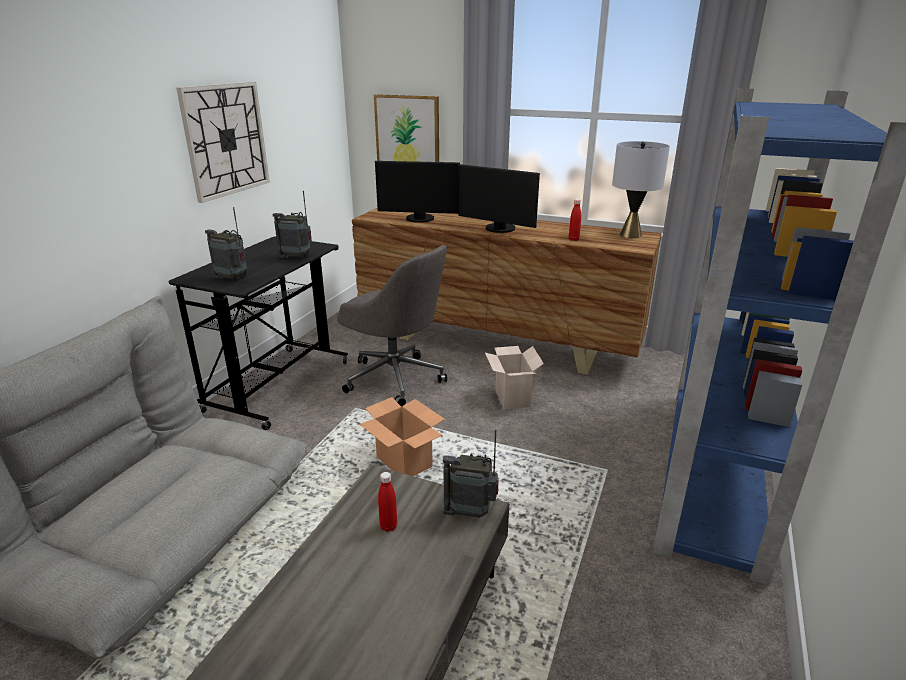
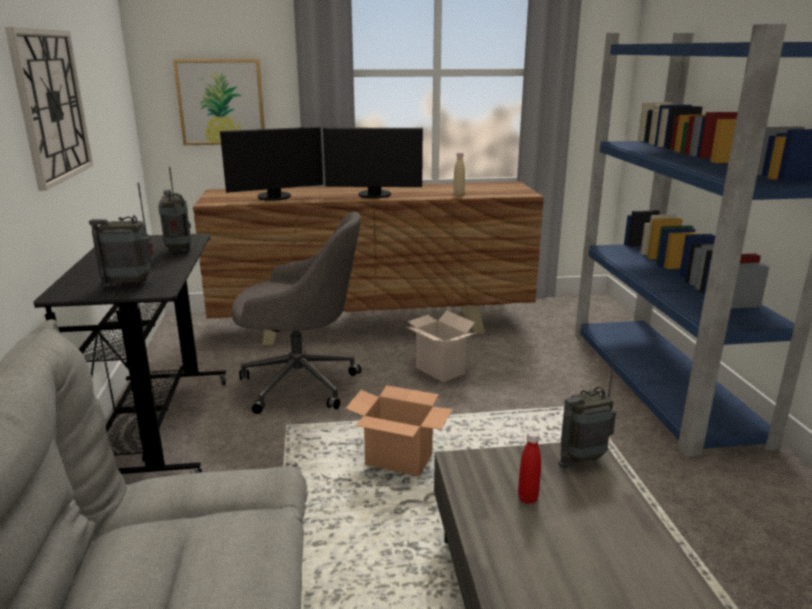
camera: 30 degrees left, 5 degrees down
(297, 257) = (179, 251): radio -> radio turned 90 degrees clockwise
(573, 239) = (458, 194): red bottle -> beige bottle
(630, 235) = (499, 185): grey table lamp -> none

